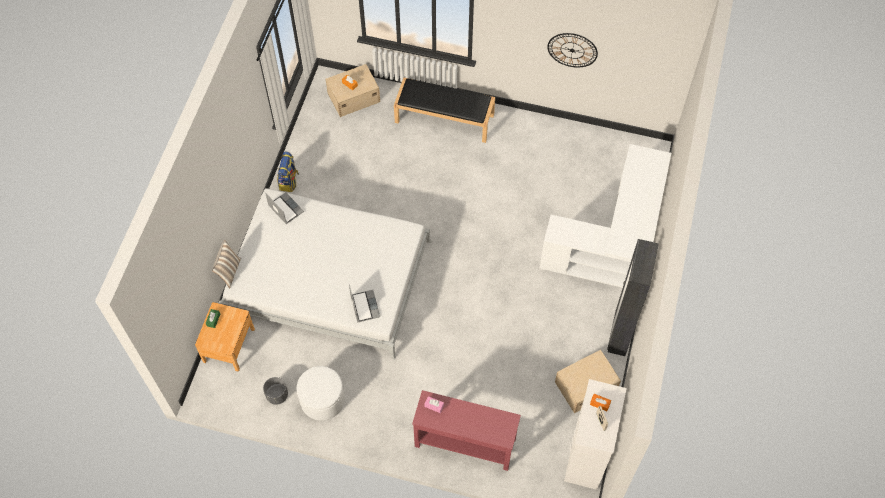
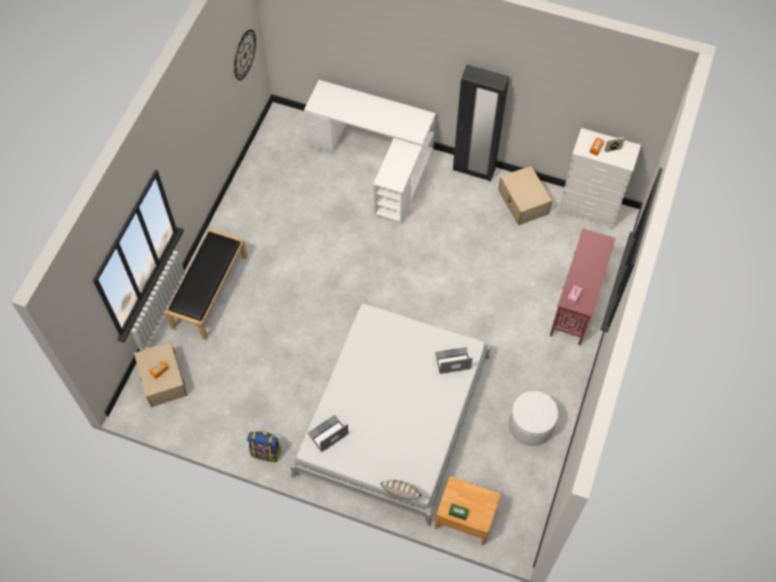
camera: 85 degrees left, 0 degrees up
(277, 395) = (524, 469): grey planter -> none
(572, 50) = (213, 118): wall clock -> wall clock (245, 54)

